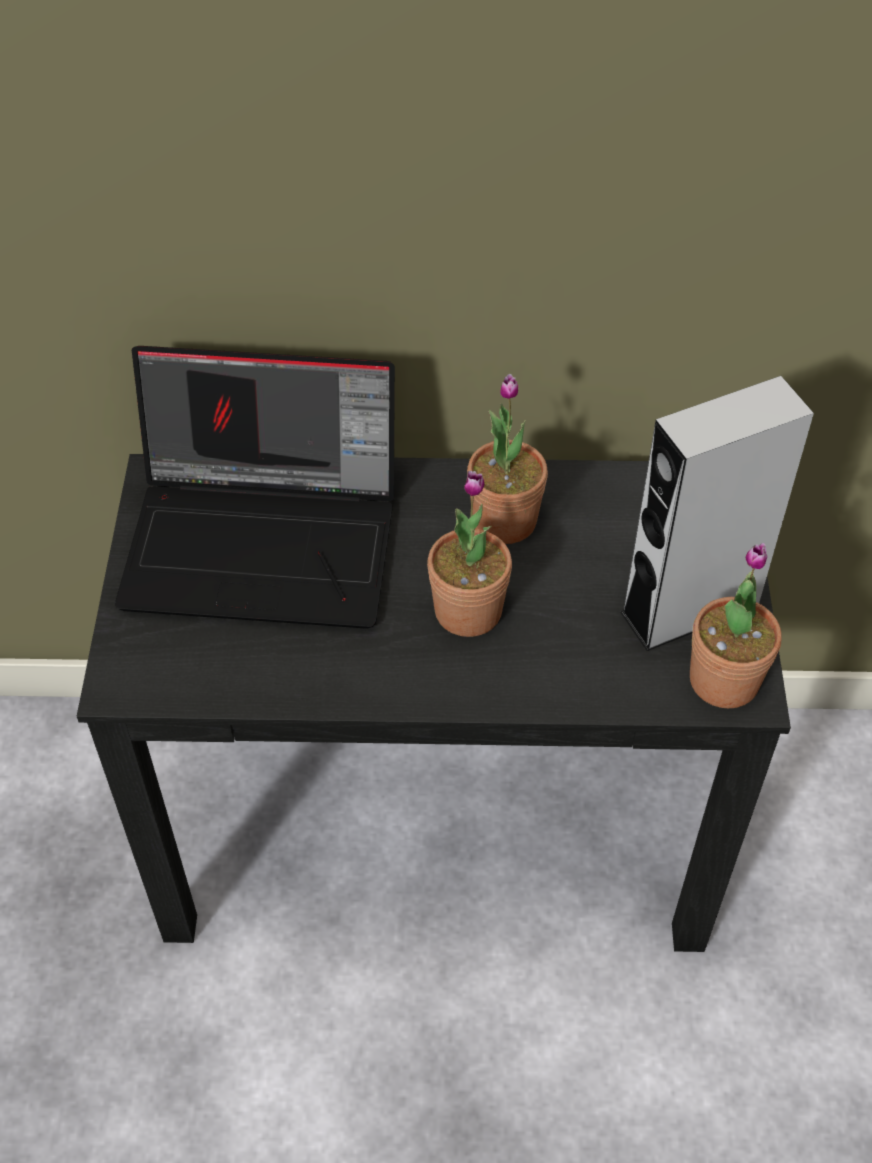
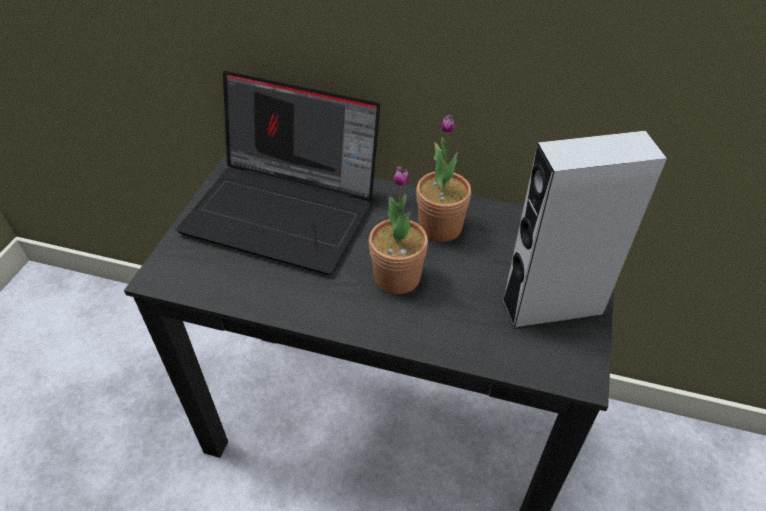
camera: 15 degrees right, 5 degrees down
(724, 680) = (564, 361): potted plant -> none

